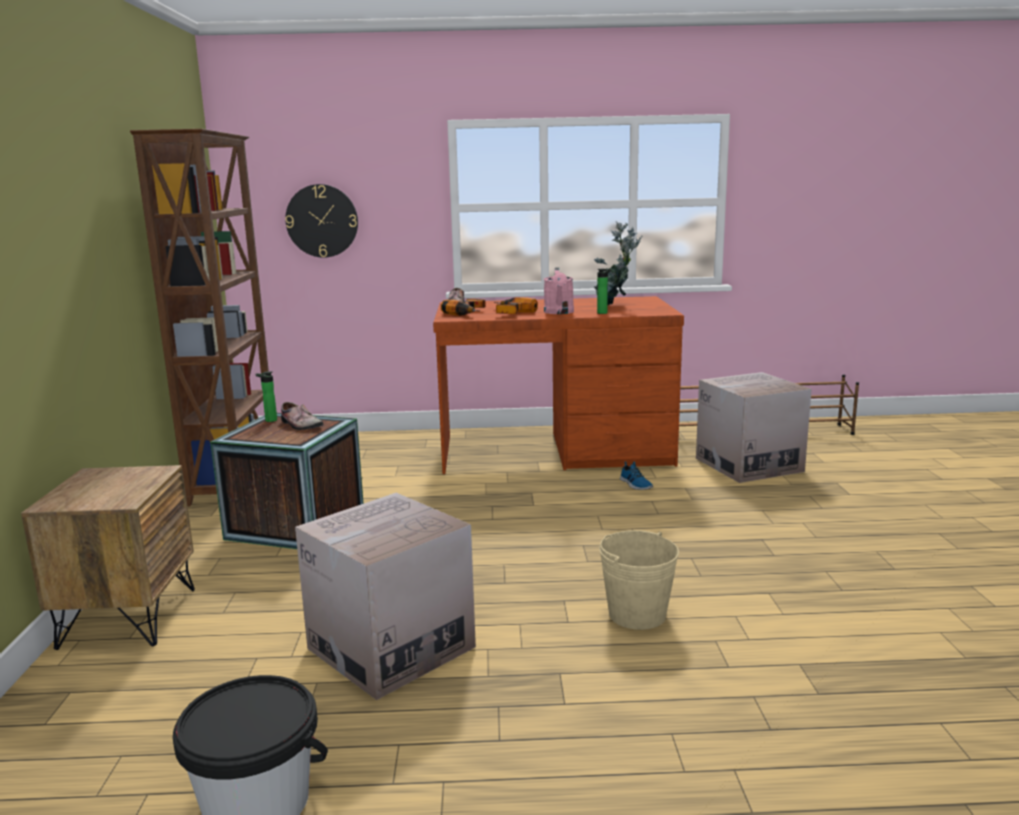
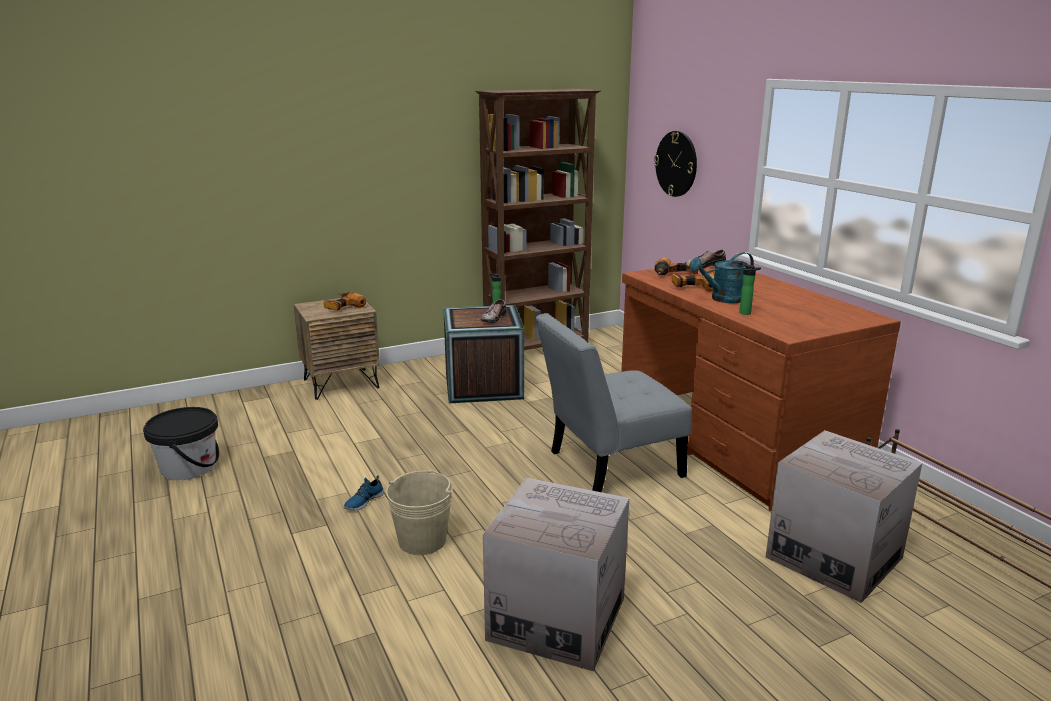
camera: 65 degrees right, 5 degrees up
(116, 481) = (342, 306): none -> power drill
(391, 647) = (337, 461): cardboard box -> cardboard box (557, 618)
(556, 502) = (608, 466): none -> grey chair
(559, 312) = (723, 299): pink watering can -> turquoise watering can
(613, 306) = (791, 312): potted plant -> none
(635, 484) = (690, 496): shoe -> shoe (363, 501)

